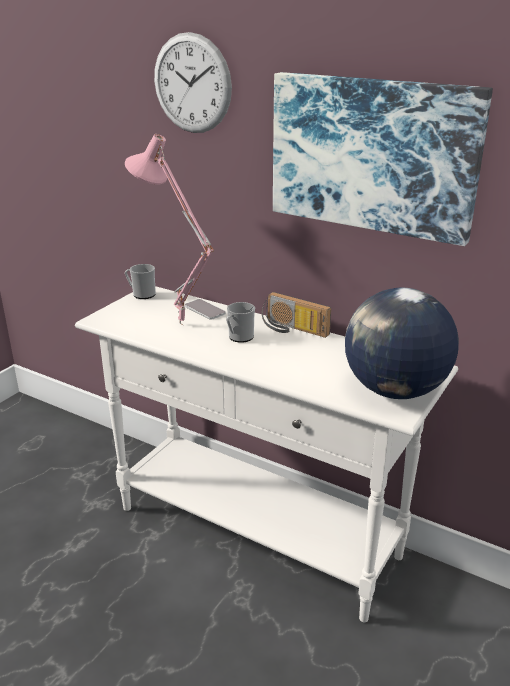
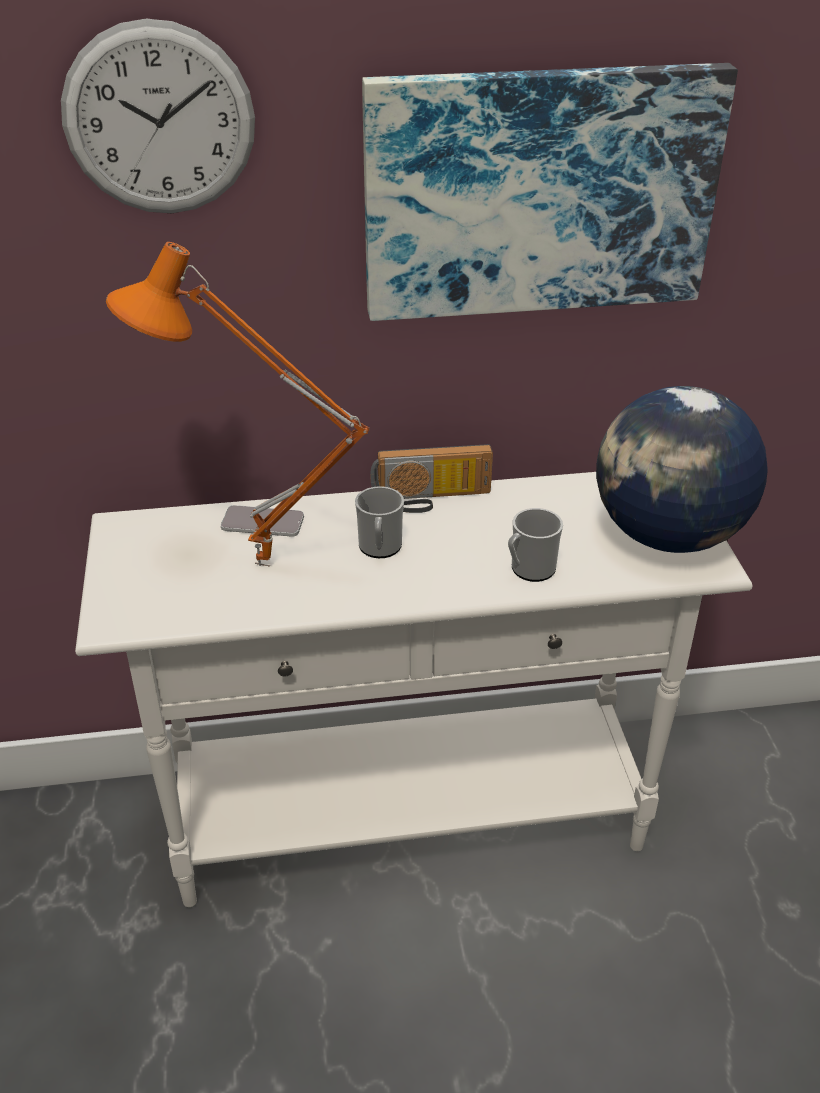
camera: 40 degrees left, 10 degrees up
(141, 294) = (116, 539): mug -> mug (529, 570)
(178, 325) = (260, 569): pink table lamp -> orange table lamp

